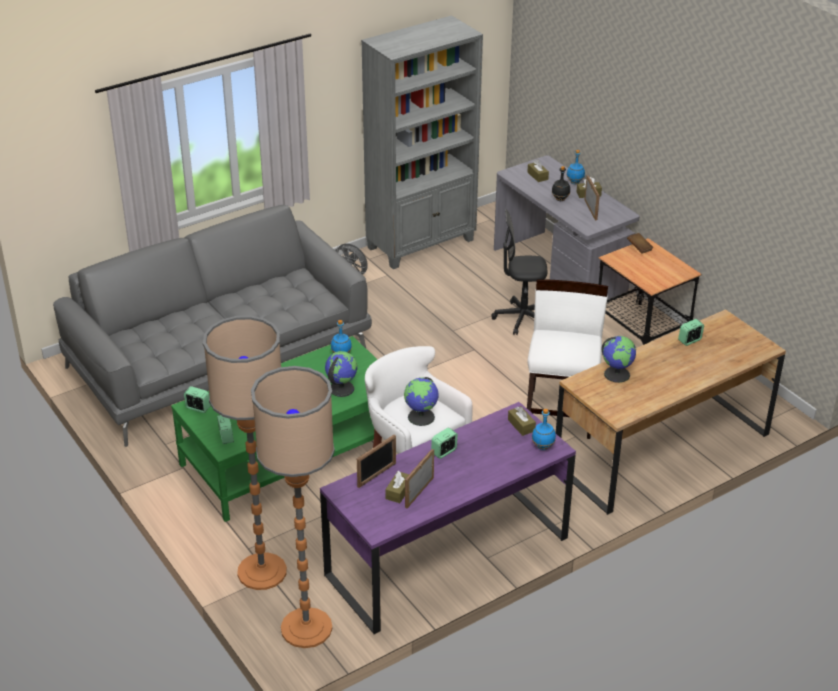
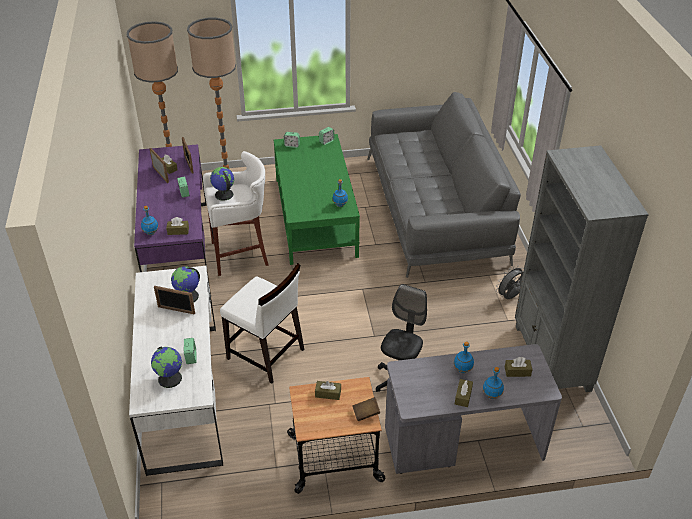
camera: 115 degrees right, 5 degrees up
(341, 388) = (304, 196): globe -> globe (170, 378)
(560, 199) = (462, 369): black bottle -> blue bottle
(590, 210) = (431, 384): picture frame -> picture frame (176, 310)
(638, 272) = (328, 393): none -> brown tissue box
(662, 449) = (184, 395): brown desk -> white desk

